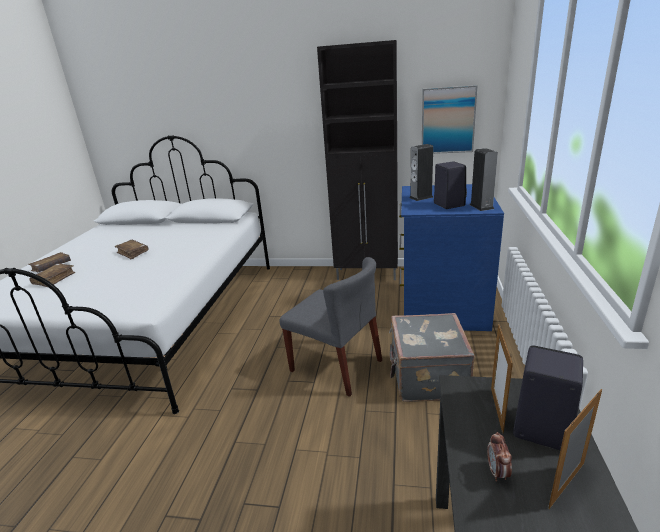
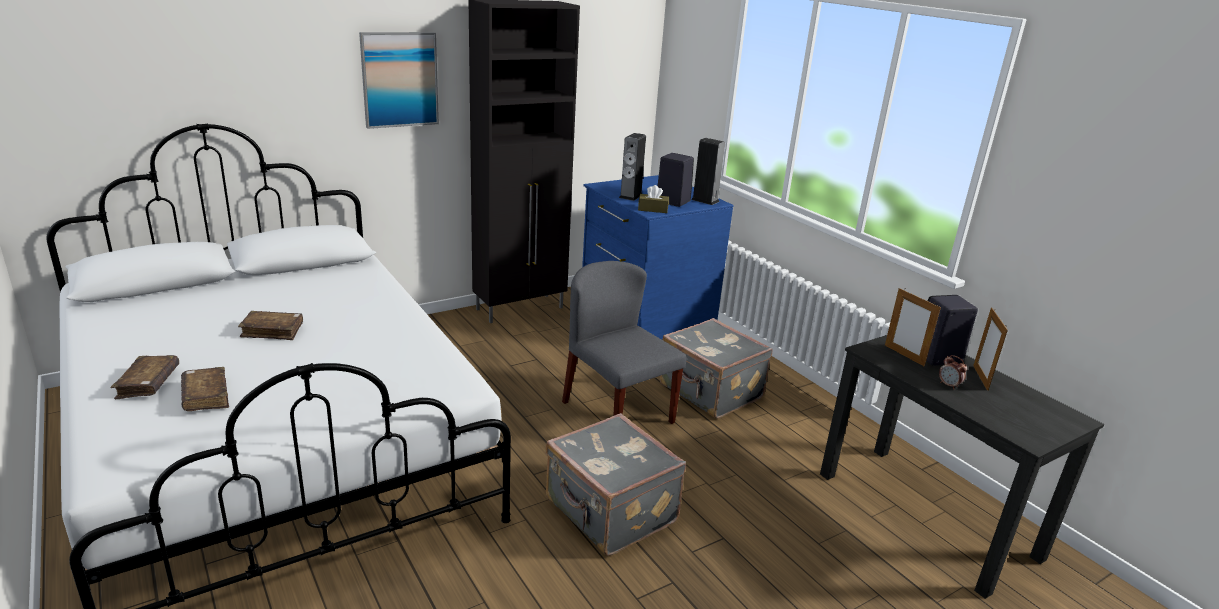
camera: 45 degrees left, 0 degrees up
(235, 439) = (609, 512): none -> grey suitcase
(336, 366) = (617, 411): grey chair -> grey chair turned 120 degrees counterclockwise
(419, 209) = (653, 209): none -> brown tissue box
(448, 120) = (605, 99): picture -> picture (399, 79)

